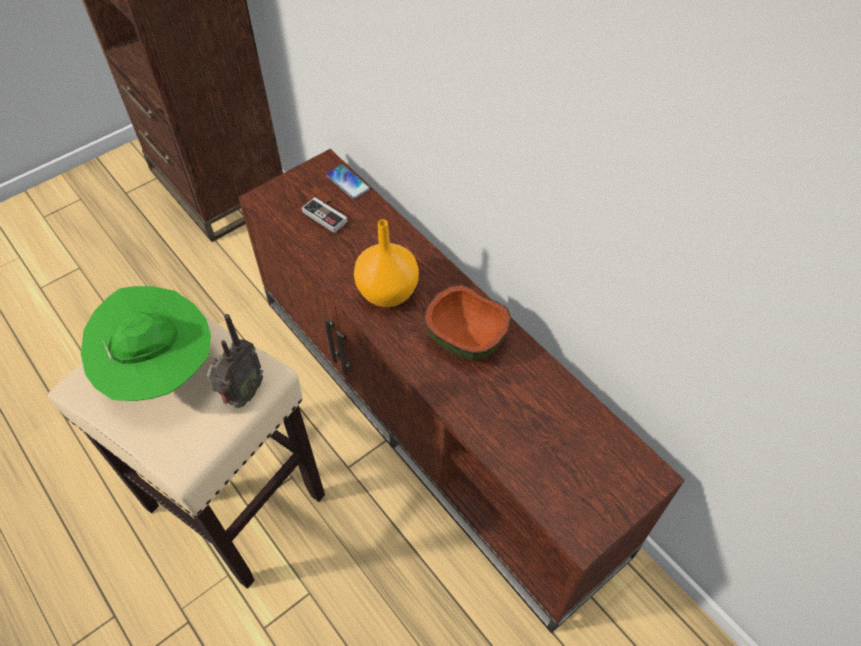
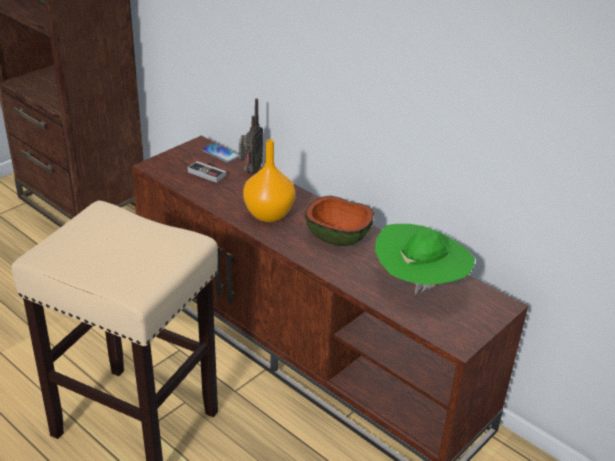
camera: 10 degrees left, 20 degrees down
(161, 370) = (106, 243): green hat -> green hat (419, 285)
(242, 395) = (176, 252): radio -> radio (250, 172)

